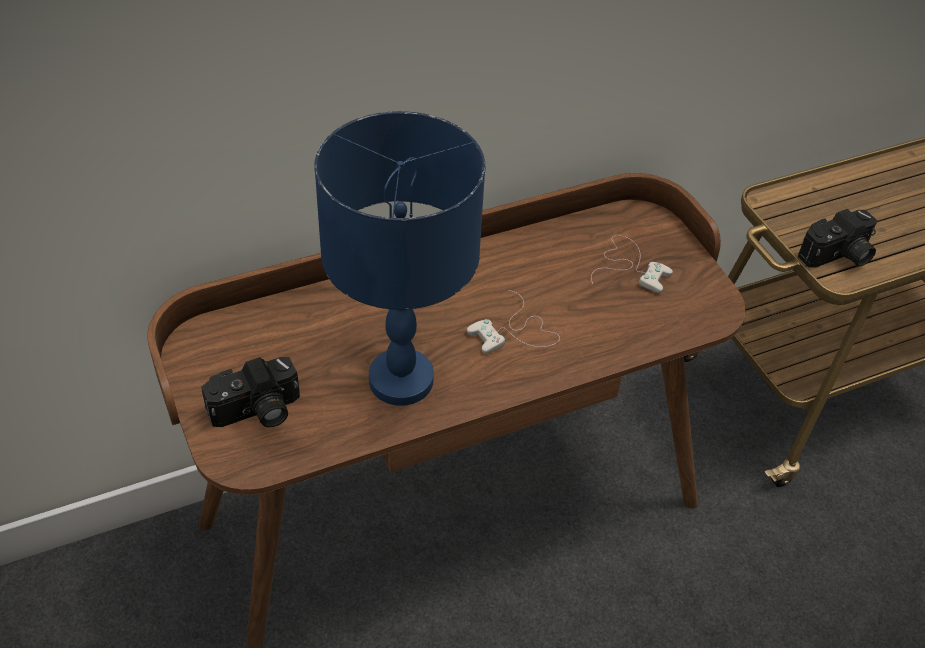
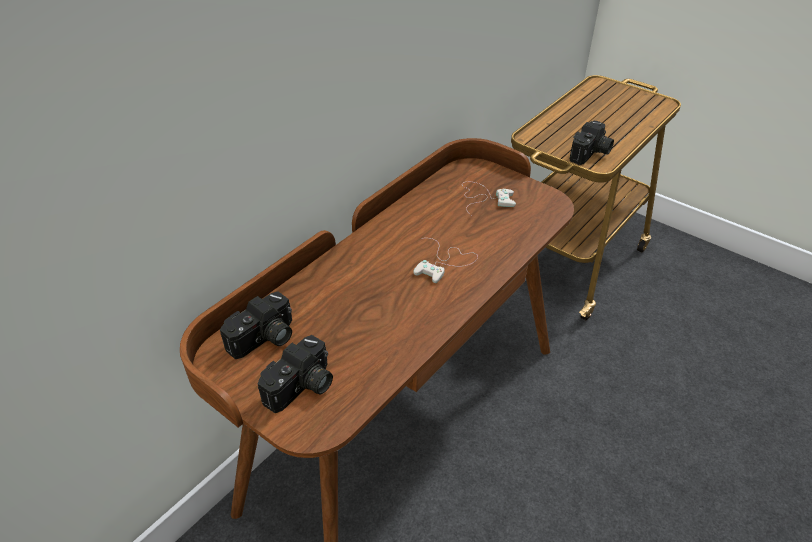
camera: 25 degrees left, 5 degrees down
(253, 341) = (264, 339): none -> camera
(401, 381) = (392, 323): blue table lamp -> none

